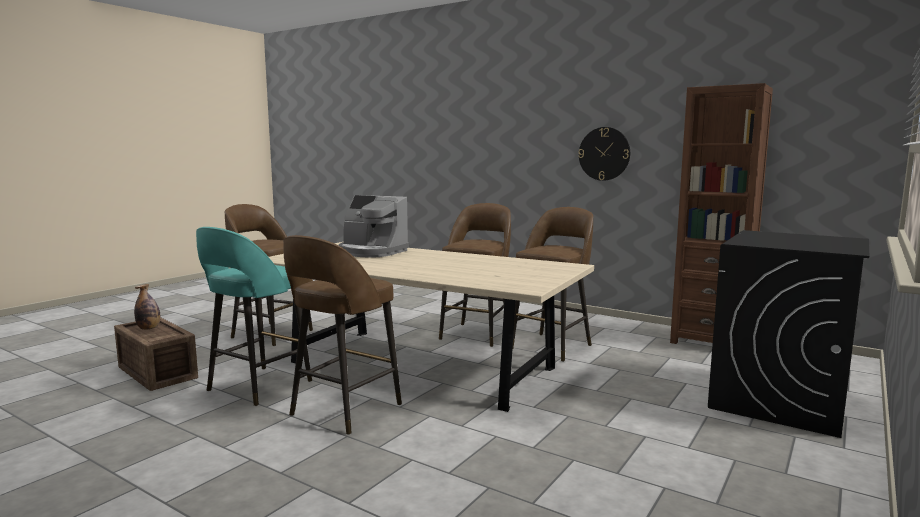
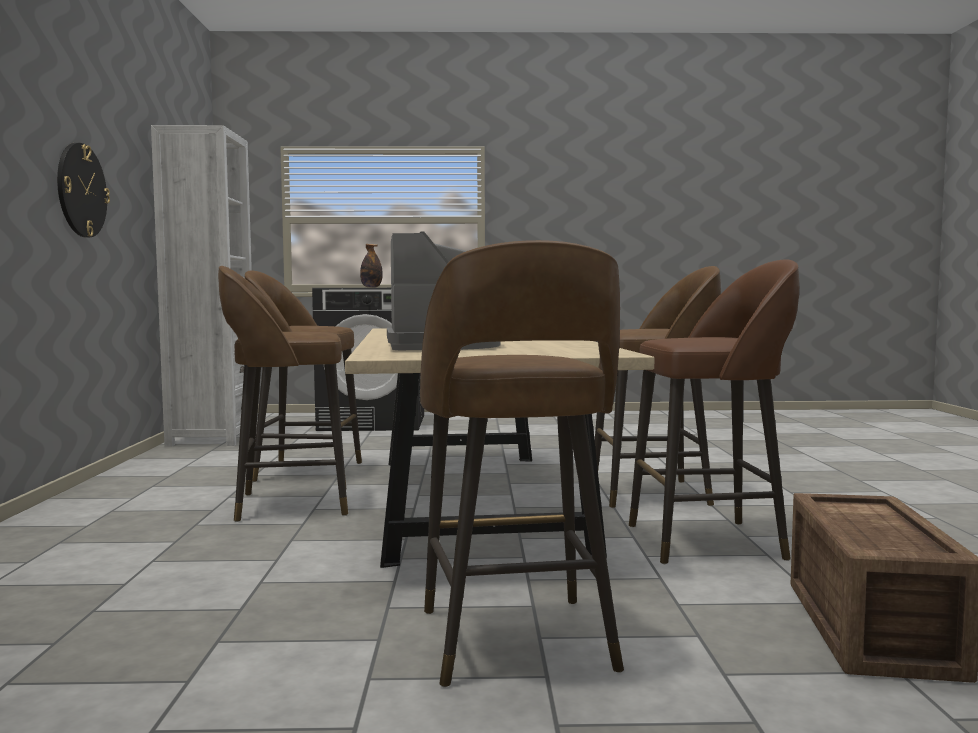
camera: 125 degrees left, 5 degrees down
(149, 328) = (884, 536): bottle -> bottle (371, 287)
(257, 387) = (710, 542): turquoise stool -> brown stool
(710, 341) = (212, 438): brown bookcase -> white bookcase

